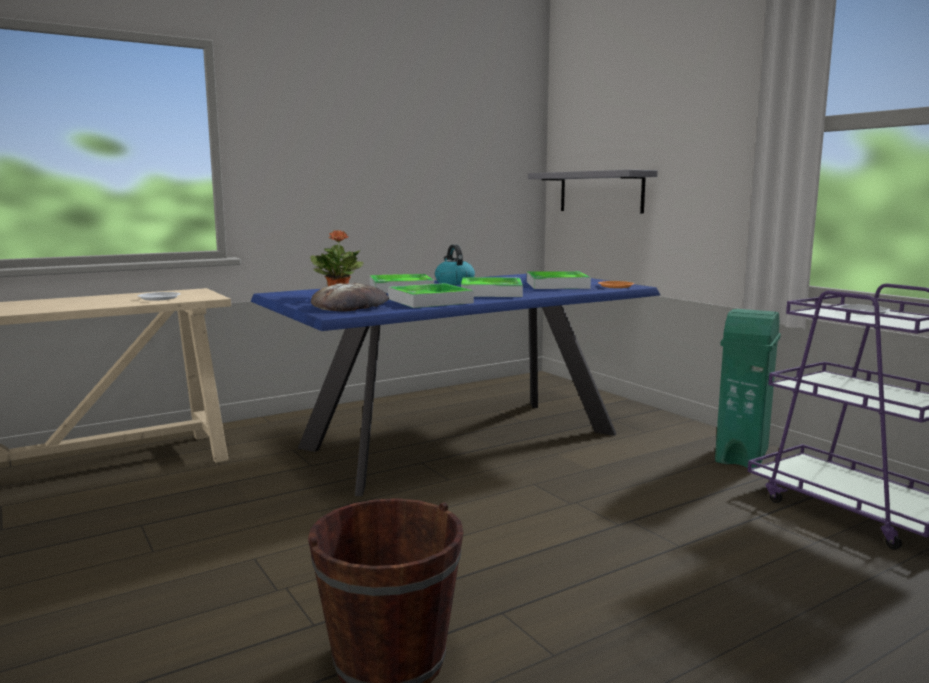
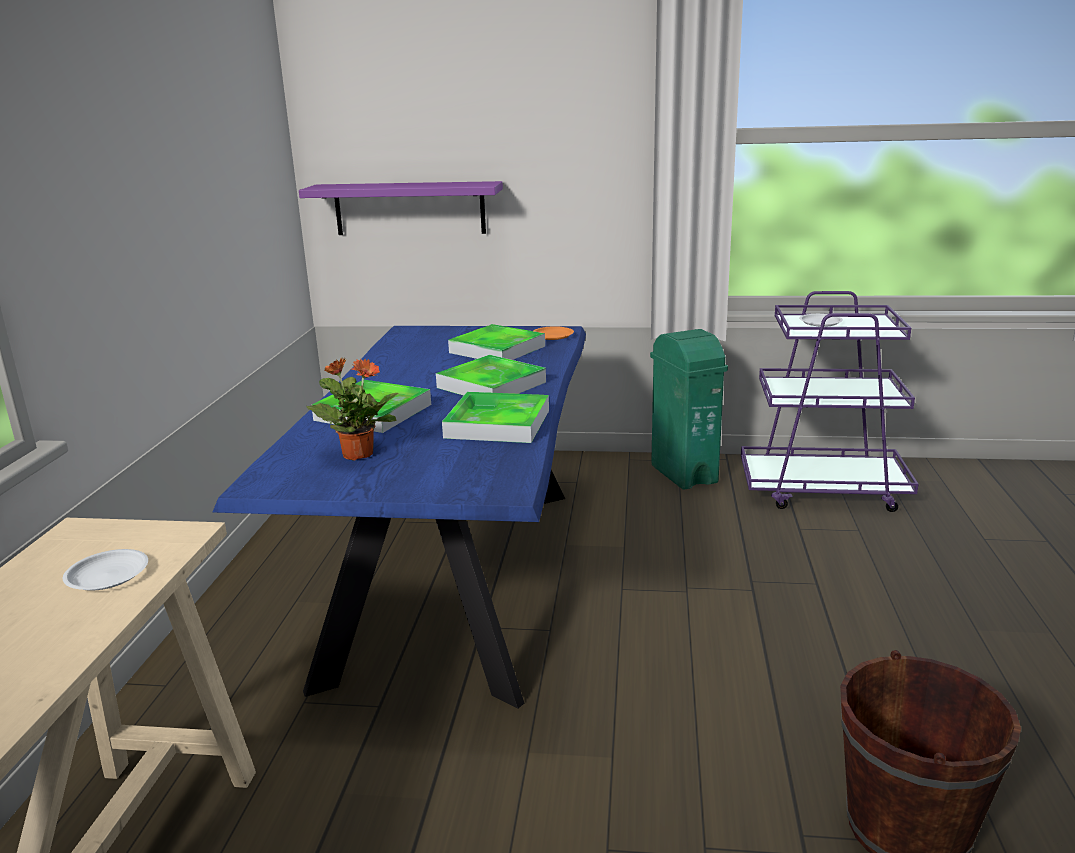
camera: 50 degrees left, 10 degrees up
(350, 305) = (456, 468): bread -> none
(454, 282) = (383, 379): kettle -> none
(600, 192) = (409, 208): grey shelf -> purple shelf

